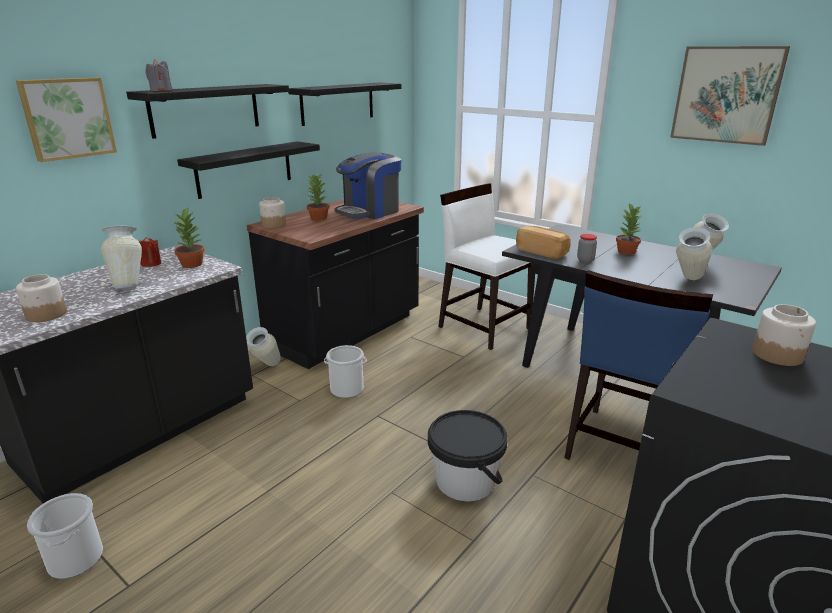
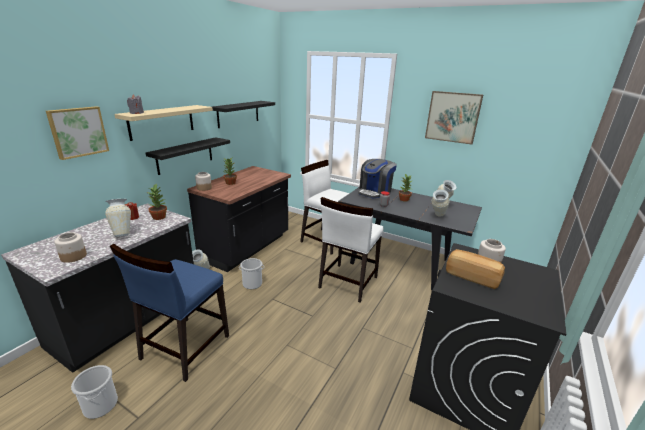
camera: 10 degrees left, 0 degrees up
(205, 109) = (162, 122): black shelf -> beige shelf
(369, 211) = (260, 178): coffee machine -> coffee machine (375, 192)
(465, 480) = (327, 334): black bucket -> none
(514, 397) = (347, 282): none -> white chair
(542, 252) = (360, 201): bread -> bread (472, 276)
(623, 448) = (408, 308): blue chair -> blue chair (184, 347)

